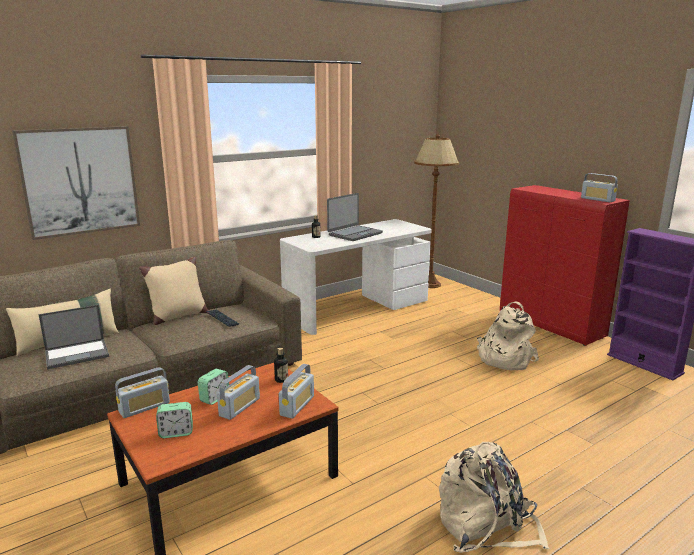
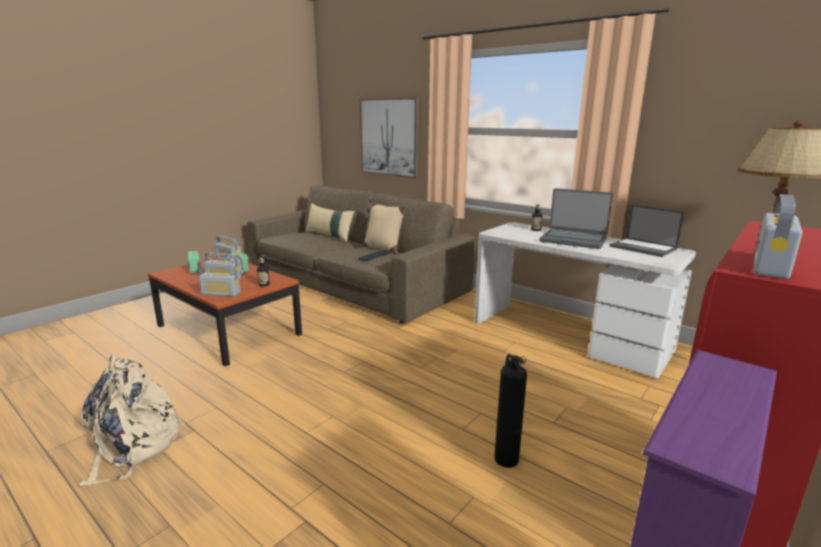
camera: 75 degrees right, 0 degrees up
(78, 354) = (303, 238): laptop -> laptop (644, 248)
(503, 359) = (505, 458): beige backpack -> fire extinguisher

